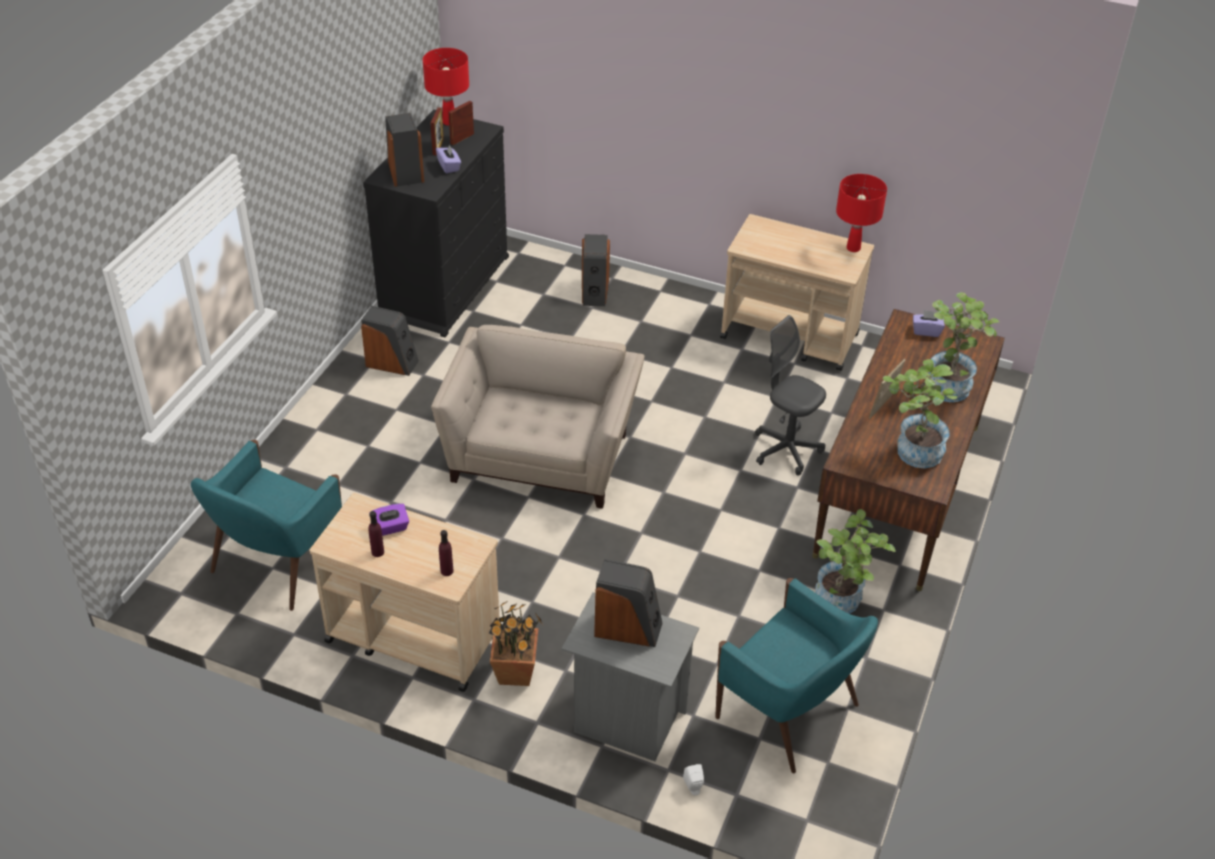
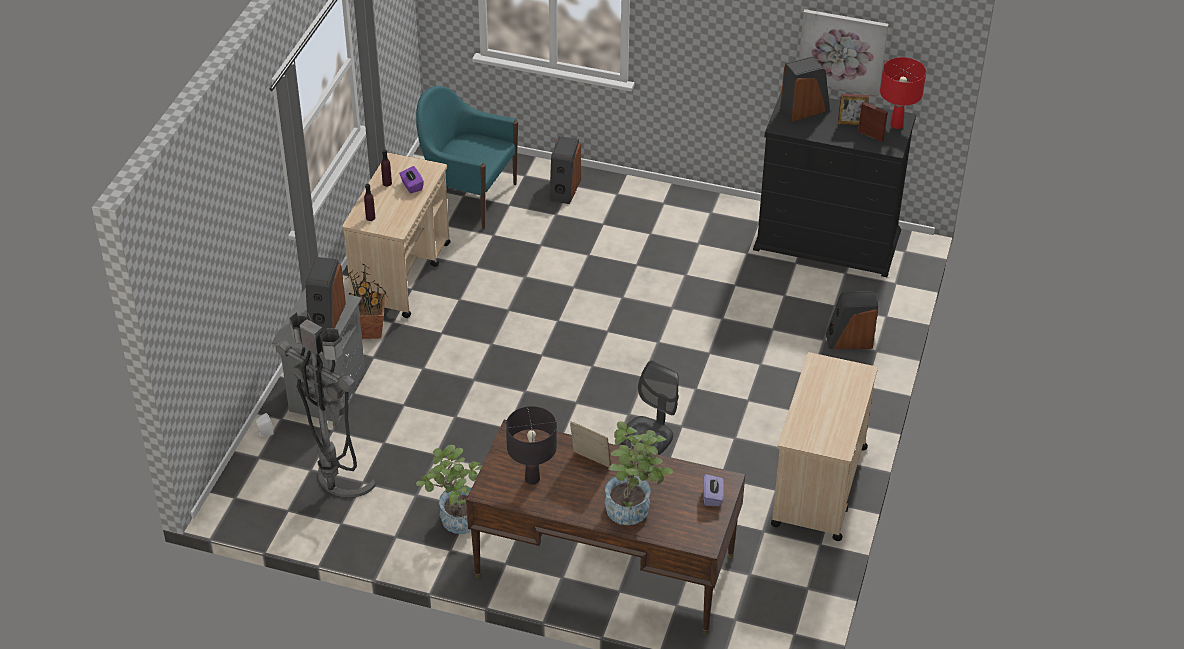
camera: 85 degrees right, 0 degrees up
(382, 97) = (842, 51): none -> picture
(392, 363) = (709, 223): speaker -> speaker (564, 189)
(449, 166) = (822, 133): purple tissue box -> none
(542, 453) = (612, 324): beige armchair -> none
(789, 713) = (335, 487): turquoise armchair -> grey floor lamp
(853, 248) = (839, 444): red table lamp -> none
(912, 451) = (532, 479): potted plant -> black table lamp

